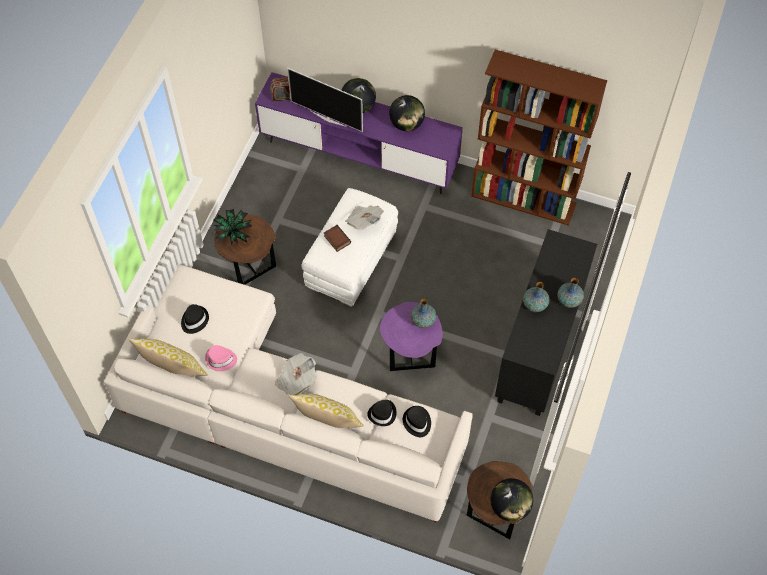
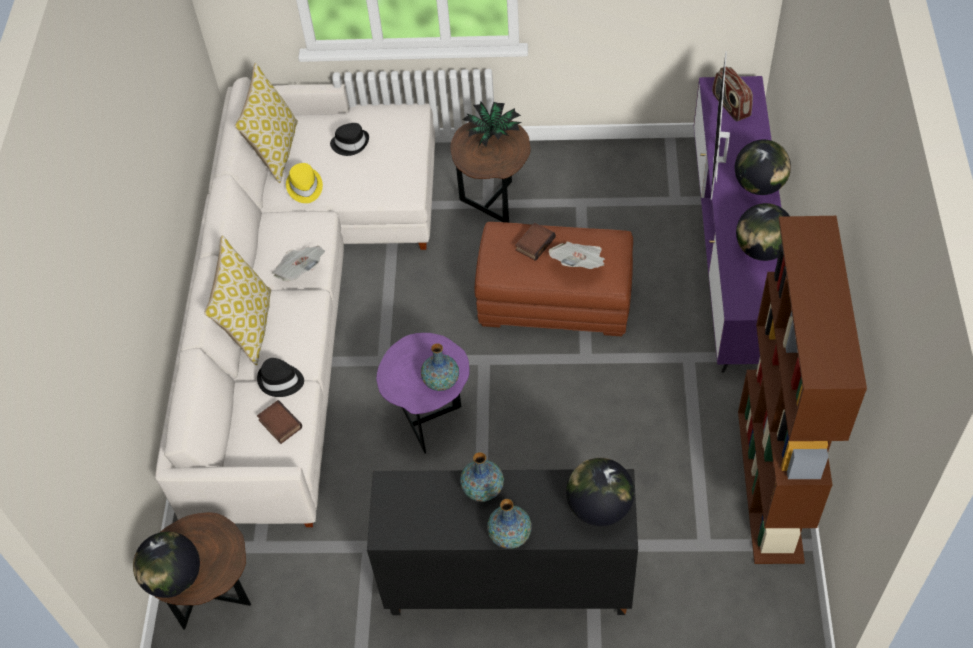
camera: 75 degrees right, 5 degrees down
(221, 359) = (304, 187): pink hat -> yellow hat
(351, 259) = (556, 301): white ottoman -> brown ottoman
(417, 422) = (279, 424): black hat -> book
(566, 252) = (599, 507): none -> globe

